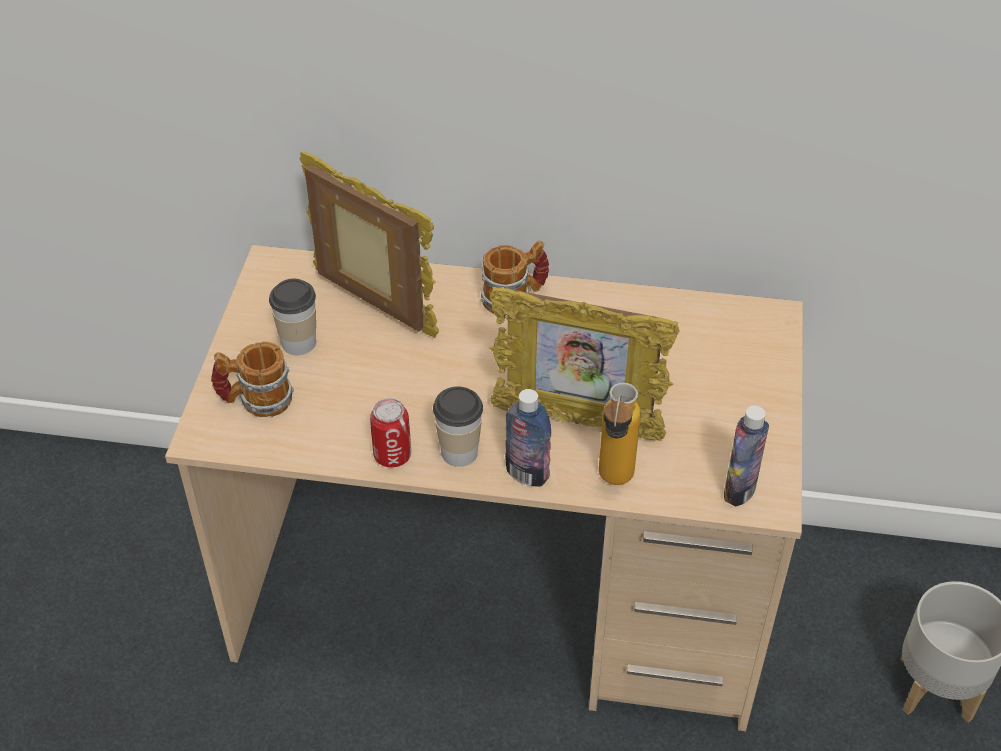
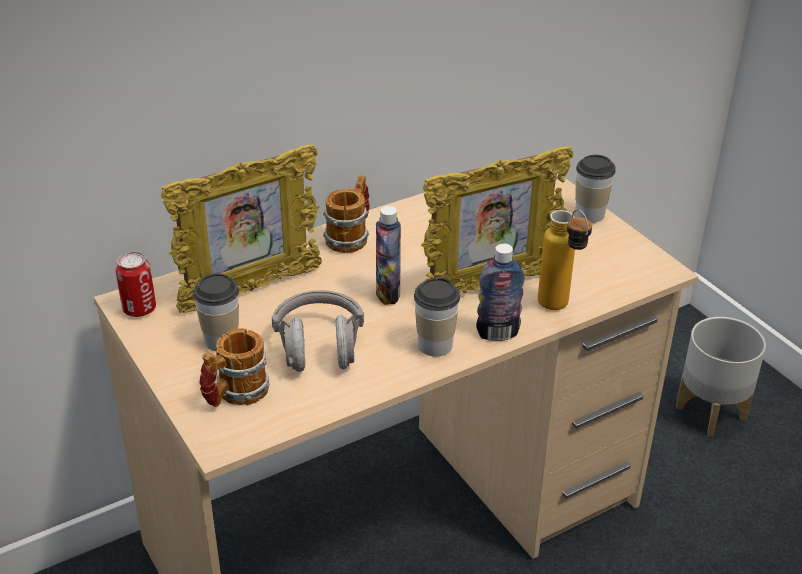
camera: 40 degrees left, 10 degrees down
(364, 396) = (319, 348): none -> grey headphones
(372, 306) = (250, 289): picture frame -> picture frame turned 150 degrees clockwise
(392, 455) = (390, 373): can -> can (139, 309)
(739, 490) = (636, 272): bottle -> bottle (388, 294)
(773, 399) = (589, 214): none -> cup

